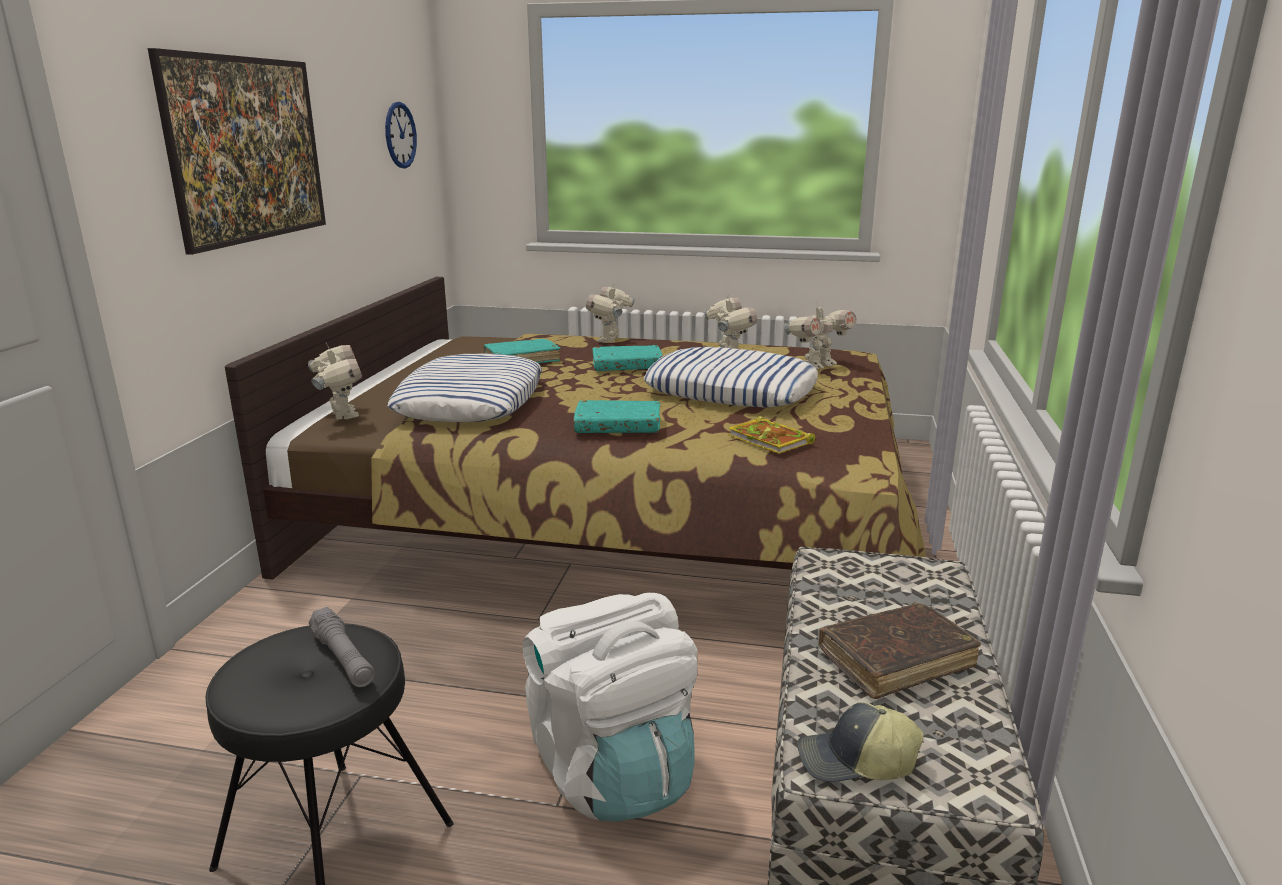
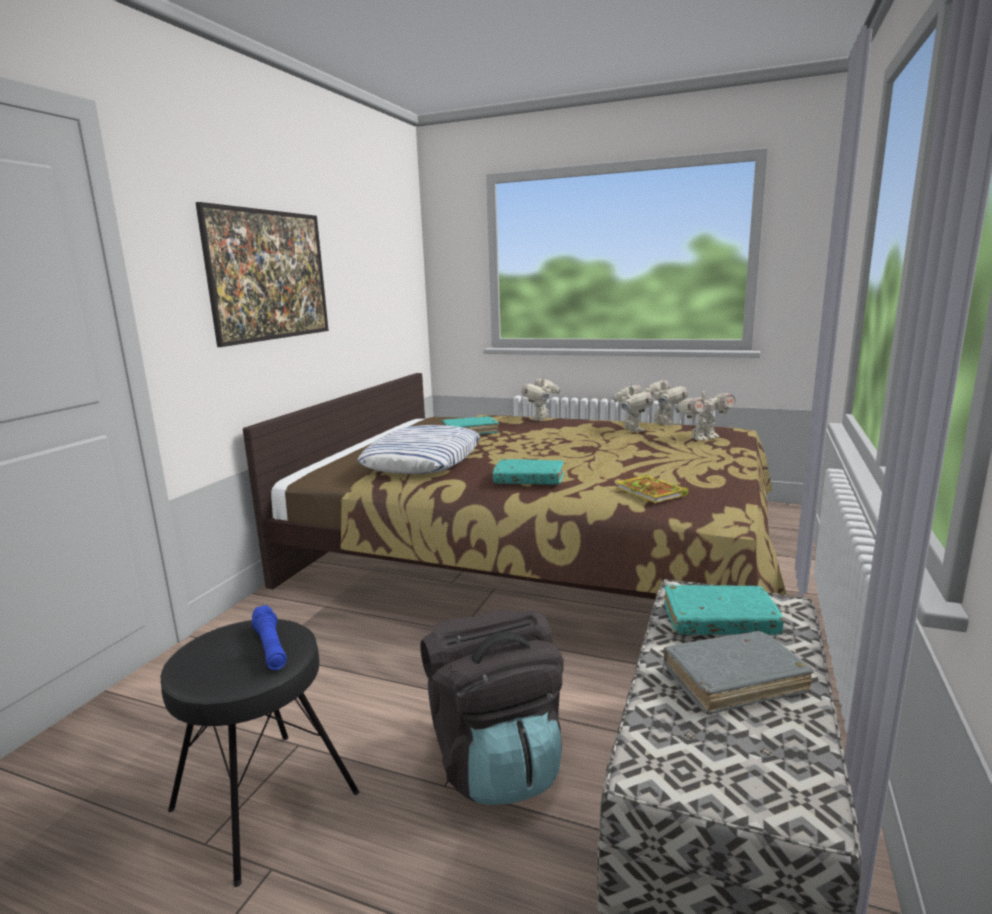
camera: 10 degrees right, 5 degrees down
(341, 415) = (328, 468): toy robot -> toy robot (662, 423)
(343, 658) = (270, 646): grey flashlight -> blue flashlight
(400, 135) = (391, 270): wall clock -> none
(612, 771) = (496, 760): white backpack -> black backpack
(627, 366) = (548, 437): turquoise book -> turquoise book (719, 621)
(731, 390) = (627, 455): pillow -> none
(856, 762) = (679, 772): cap -> none
(896, 660) = (734, 681): brown book -> grey book

